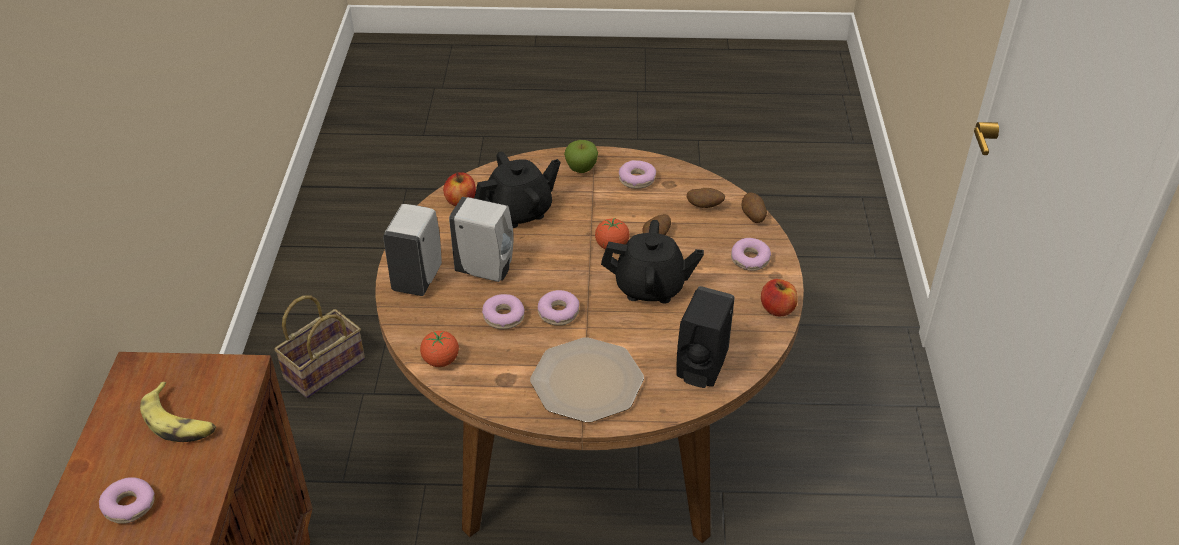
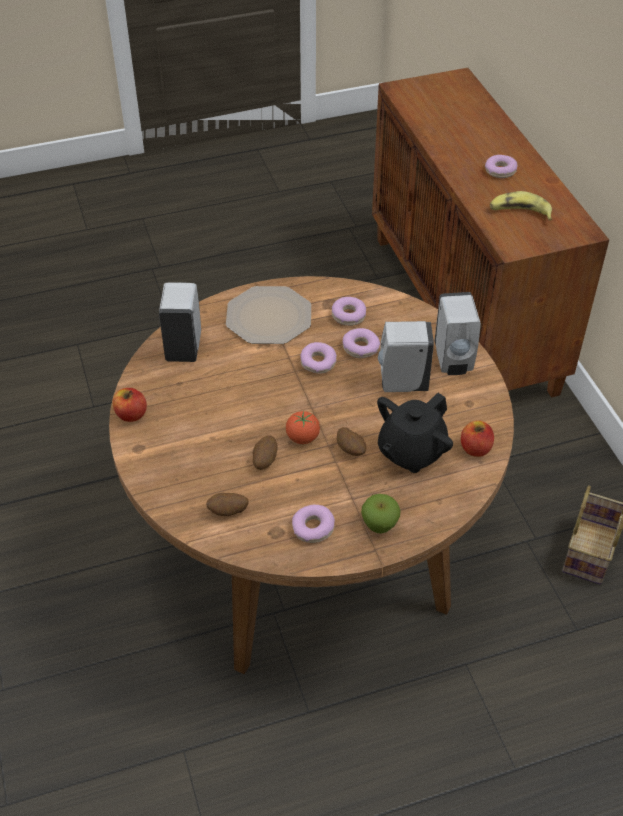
camera: 160 degrees right, 5 degrees up
(441, 360) = (386, 304): tomato -> none
(650, 287) = (250, 405): black teapot -> none
(701, 370) = (184, 347): black soap dispenser -> white soap dispenser
(749, 259) = (166, 459): donut -> donut (348, 315)
(752, 216) = (174, 512): potato -> potato (351, 450)

